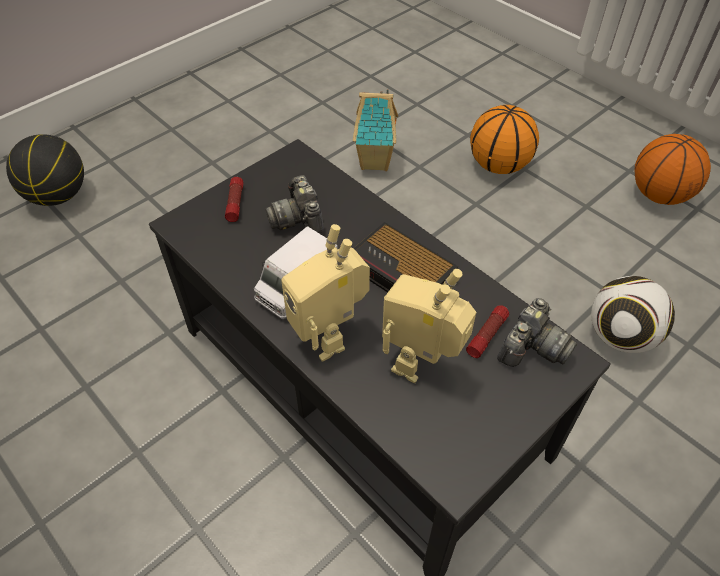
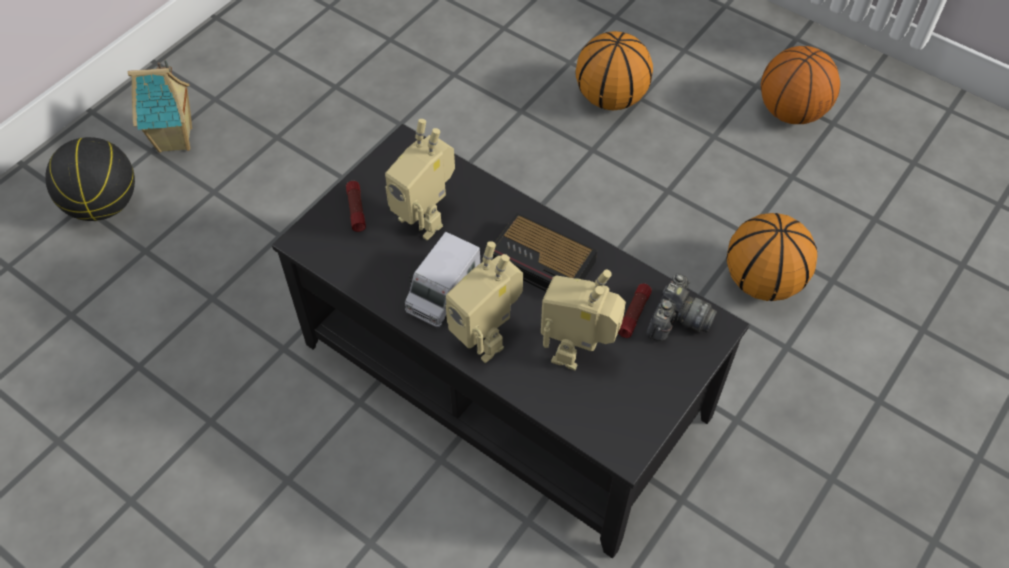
camera: 10 degrees left, 5 degrees up
(298, 218) = (426, 218): camera -> toy robot
(376, 162) = (470, 112): toy house -> toy house (176, 140)
(620, 337) = (763, 282): football -> basketball

